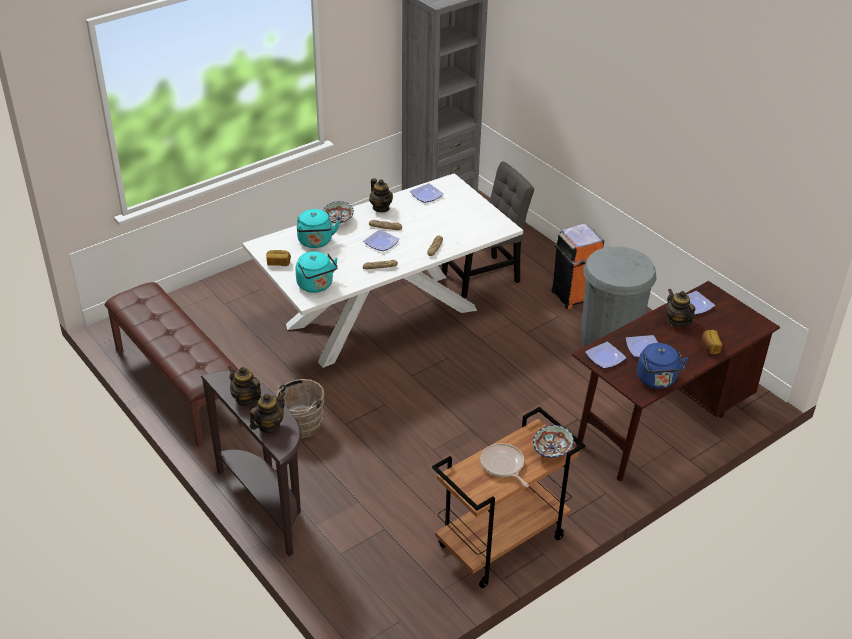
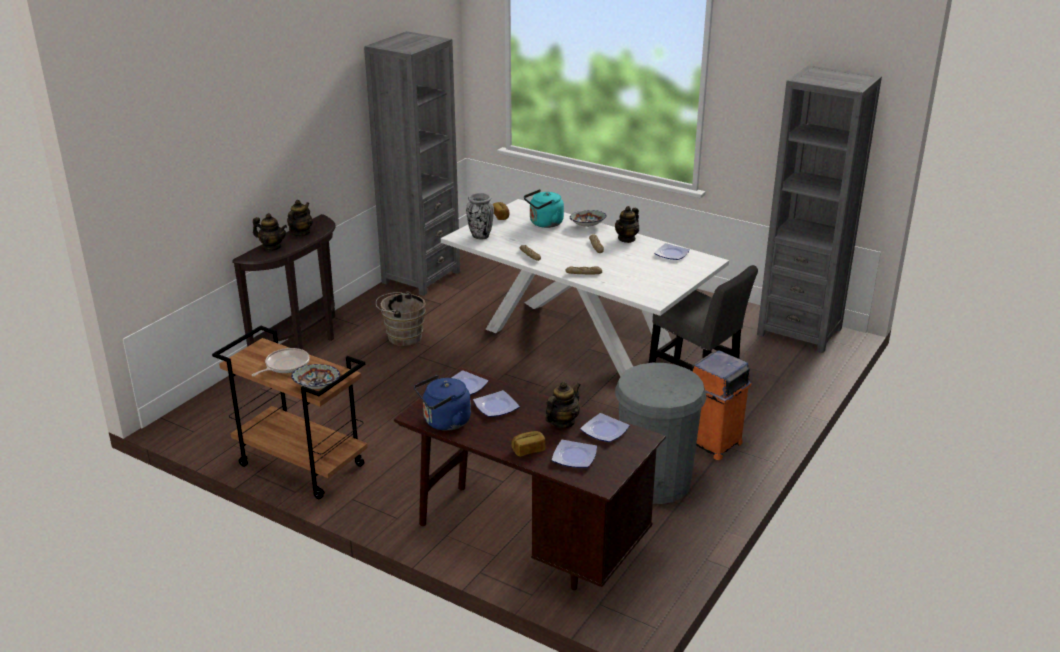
camera: 70 degrees right, 10 degrees down
(177, 386) = (421, 277): brown bench -> grey bookcase
(316, 286) = (480, 236): turquoise kettle -> vase
(382, 243) = (570, 249): plate -> plate (575, 457)

